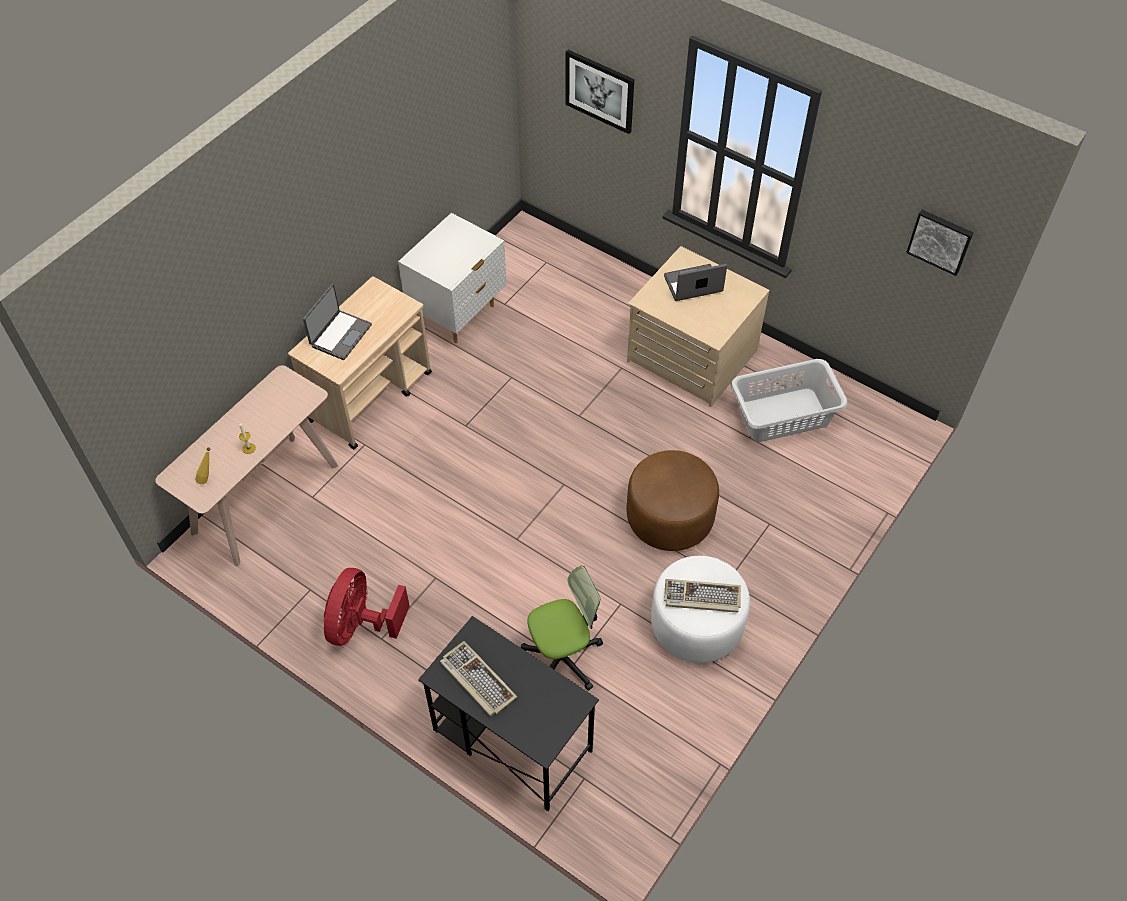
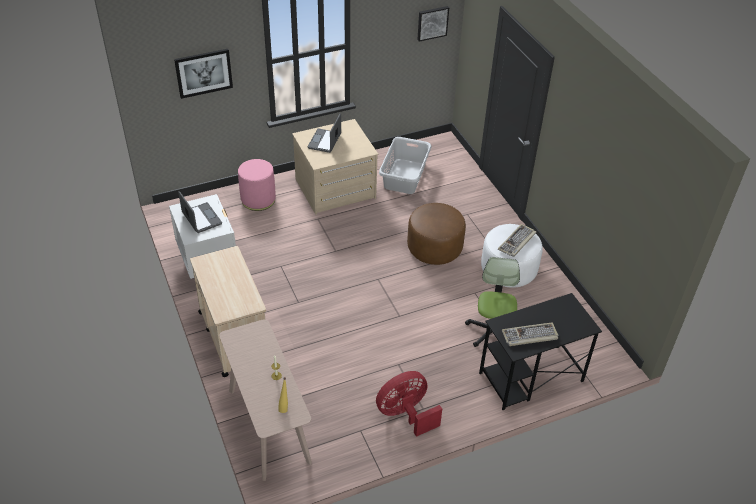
camera: 60 degrees left, 10 degrees down
(340, 335) = (225, 292): laptop -> laptop (201, 219)
(361, 624) = (406, 414): red fan -> red fan turned 105 degrees clockwise
(606, 294) = (258, 199): none -> pink ottoman

